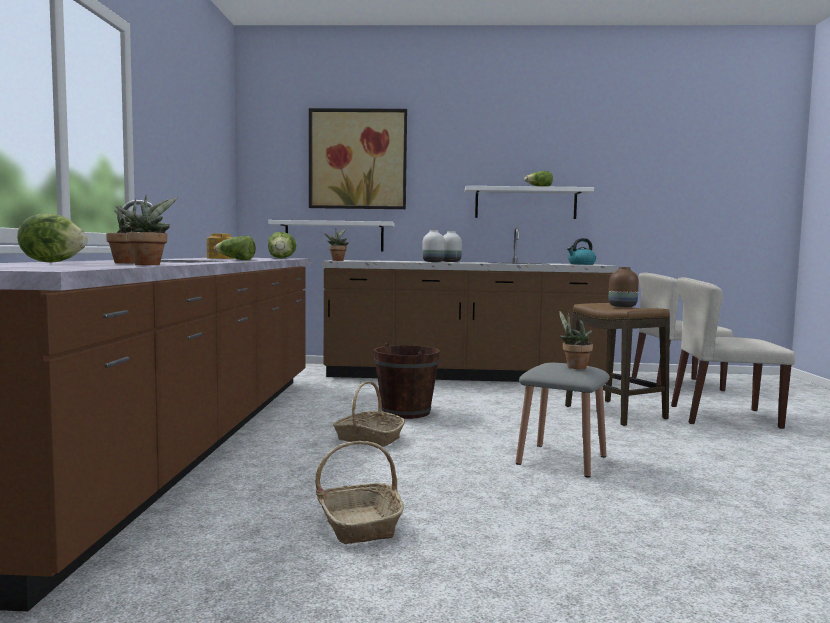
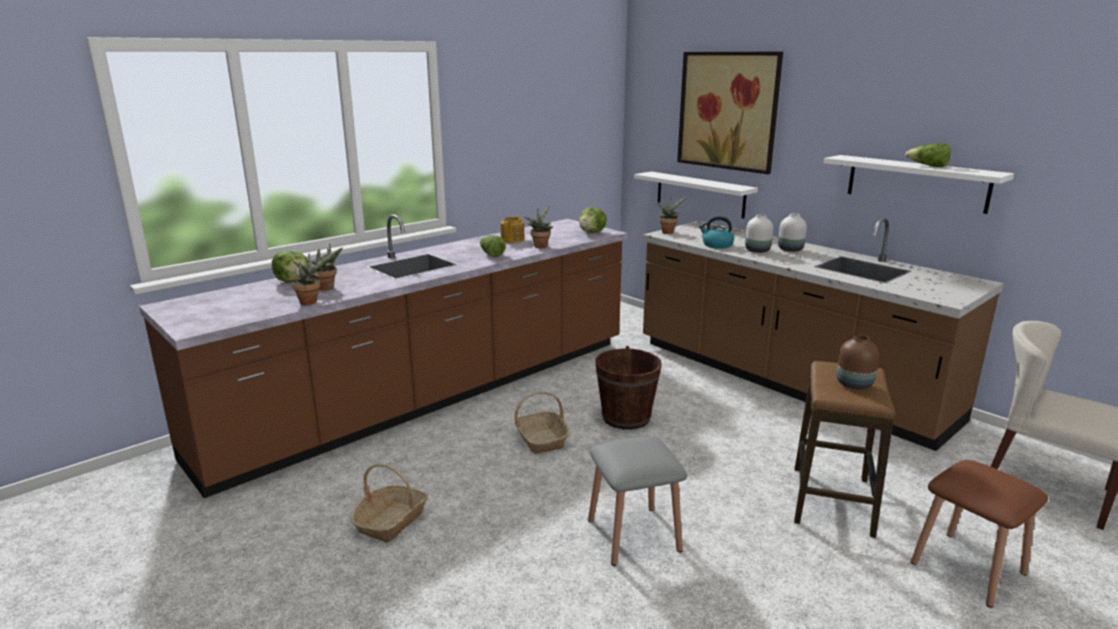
camera: 45 degrees right, 15 degrees up
(574, 367) = (637, 457): potted plant -> potted plant (540, 246)
(581, 264) = (944, 287): kettle -> kettle (716, 245)
(723, 416) = (968, 568): beige chair -> brown stool

